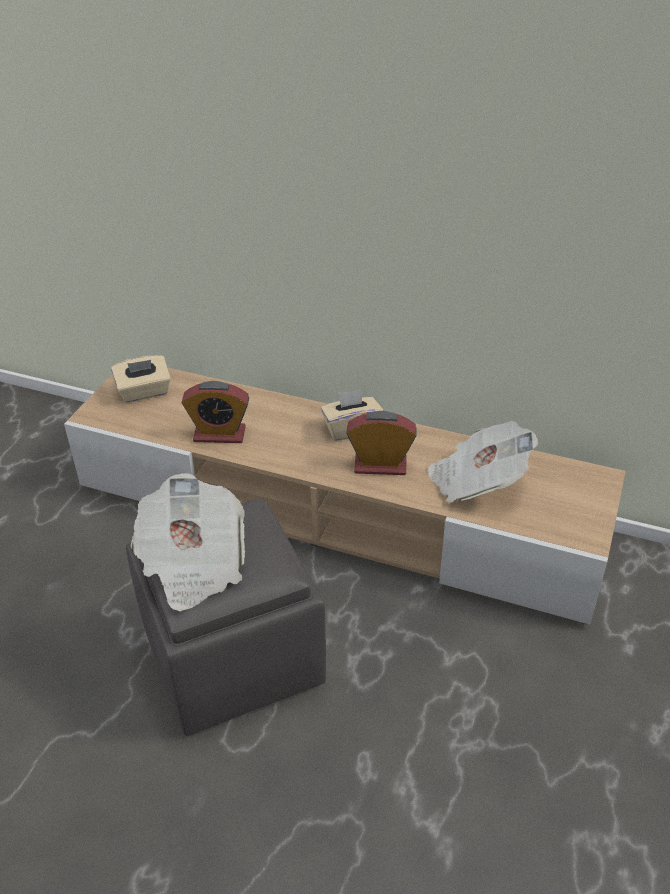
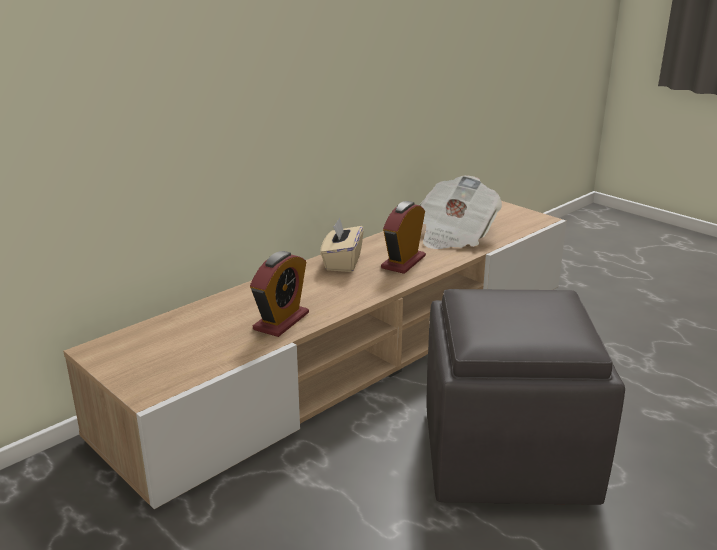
camera: 65 degrees left, 15 degrees down
(144, 392) = (150, 350): beige tissue box -> none
(193, 564) = (530, 327): newspaper -> none

